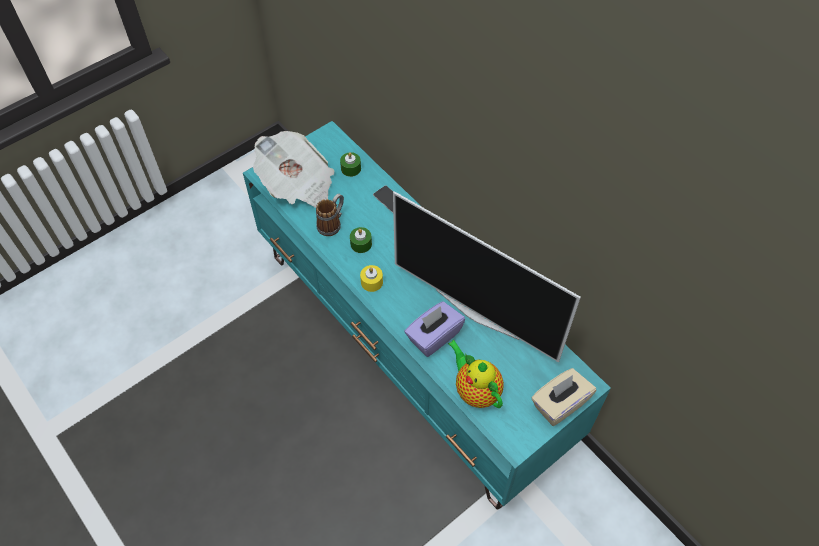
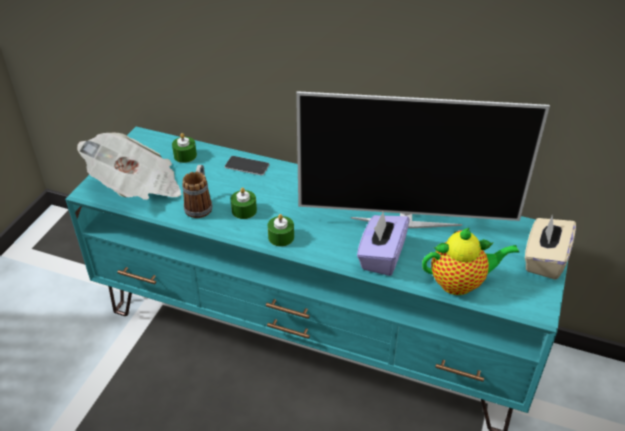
camera: 30 degrees left, 15 degrees down
(371, 282) = (281, 237): yellow candle -> green candle
(475, 390) = (460, 283): teapot -> teapot turned 150 degrees clockwise

